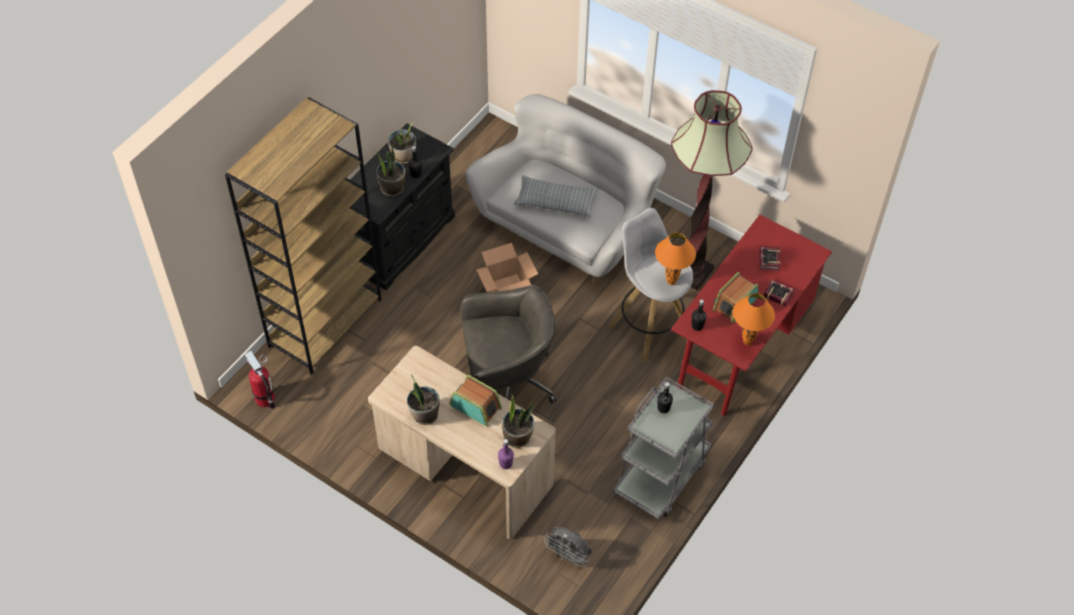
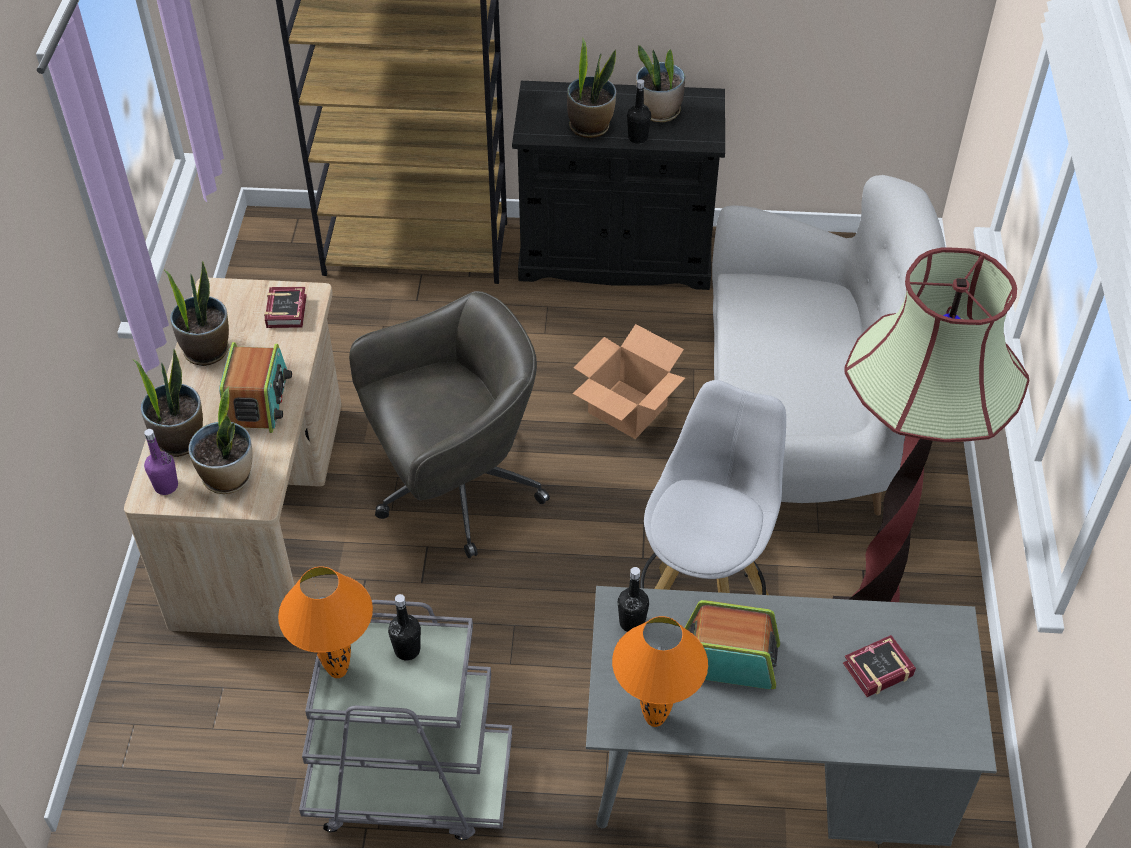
camera: 60 degrees right, 5 degrees down
(265, 399) = (252, 251): fire extinguisher -> none
(478, 447) = (180, 439): none -> potted plant
(507, 382) = (454, 489): grey office chair -> grey office chair turned 75 degrees counterclockwise
(556, 202) = (786, 349): pillow -> none
(569, 556) = (173, 723): grey fan -> none
(671, 282) = (700, 540): orange table lamp -> orange table lamp (337, 670)
(740, 348) = (763, 785): red desk -> grey desk
(777, 293) = (808, 719): book -> book (288, 310)

